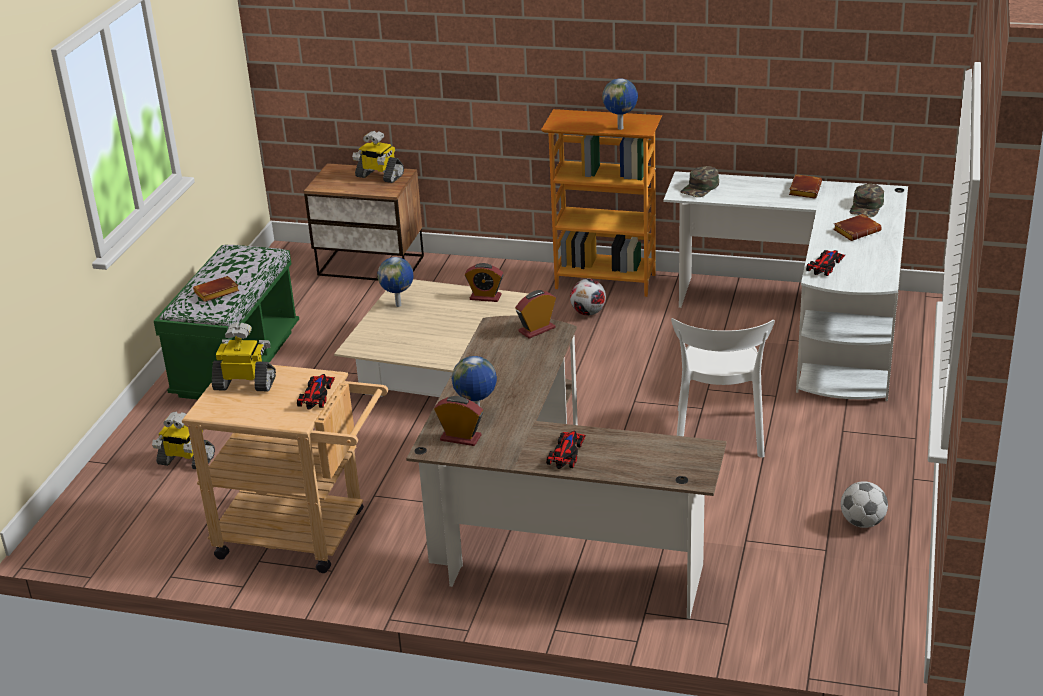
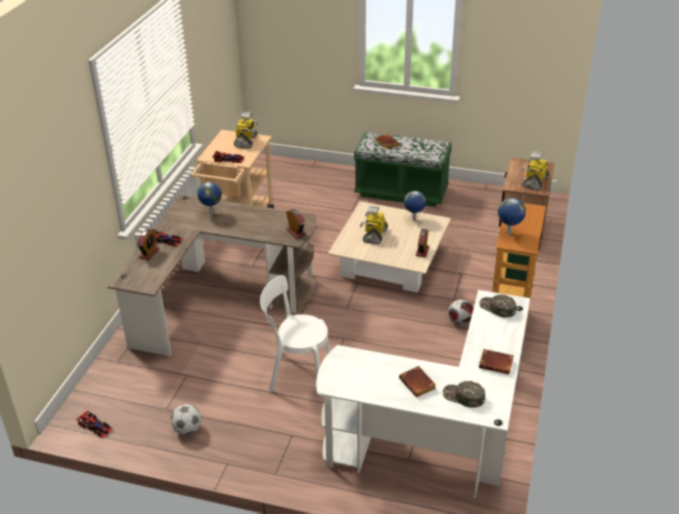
camera: 90 degrees right, 5 degrees up
(185, 461) = (309, 186): toy robot -> toy robot (374, 235)
(460, 438) = (191, 209): alarm clock -> alarm clock (149, 253)
(825, 265) = (362, 360): toy car -> toy car (95, 426)

